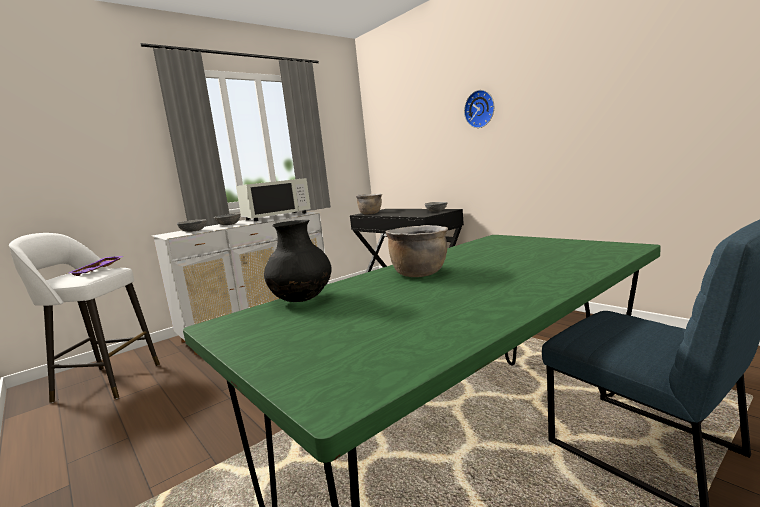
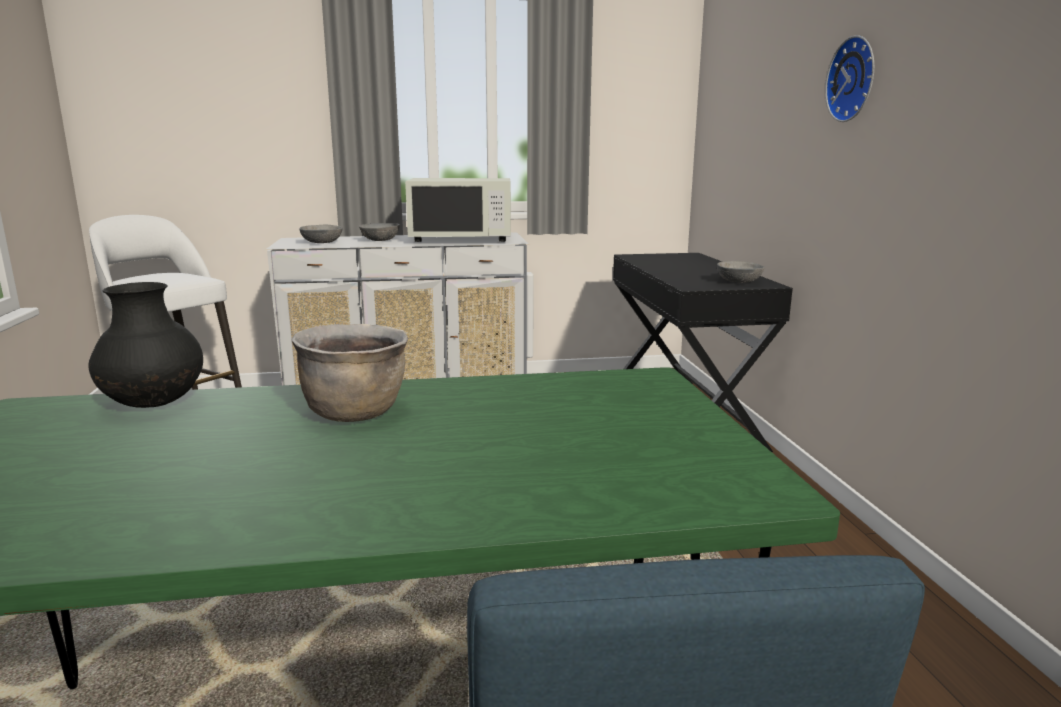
camera: 30 degrees right, 5 degrees up
(98, 270) = (181, 277): purple tray -> none
(370, 213) = (645, 259): brown cooking pot -> none

